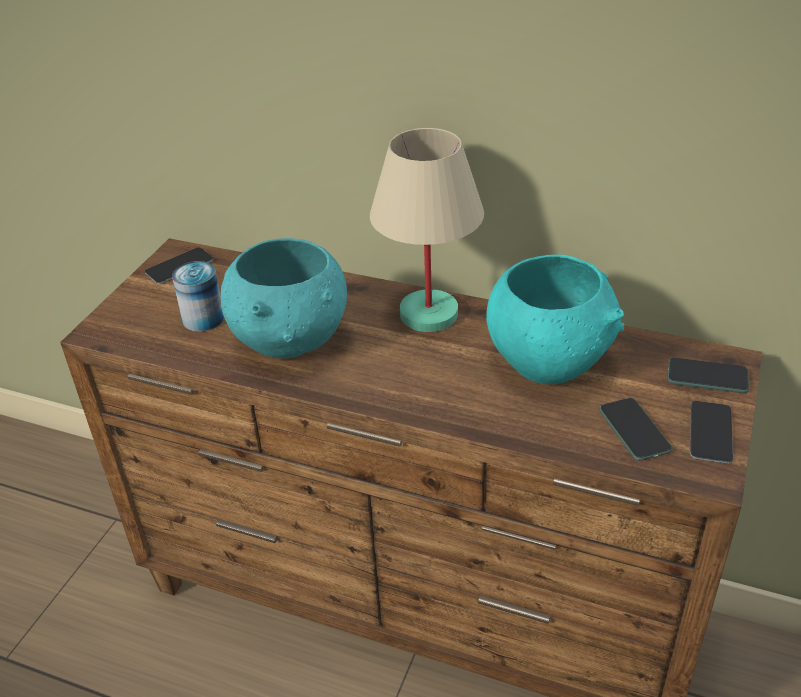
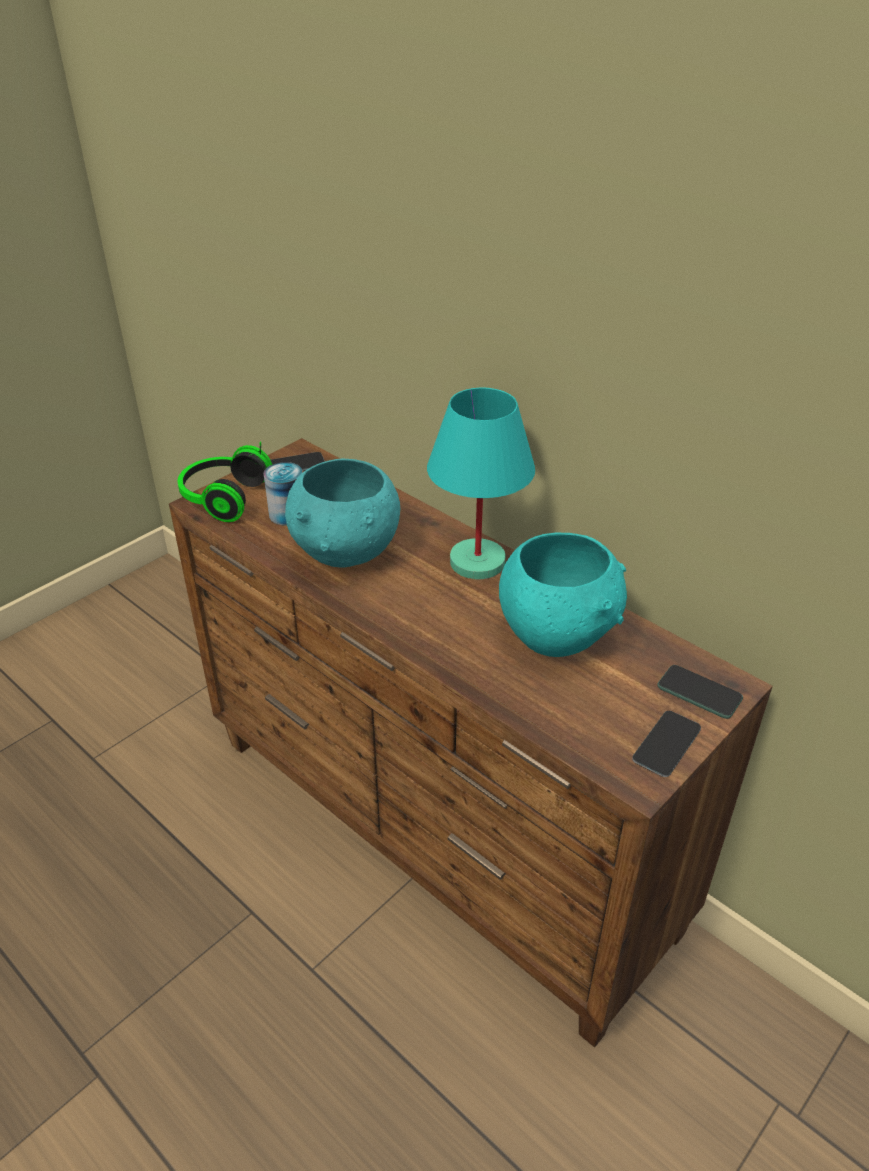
camera: 20 degrees right, 0 degrees up
(119, 320) = (222, 498): none -> headphones
(430, 314) = (478, 563): beige table lamp -> turquoise table lamp
(634, 430) = (595, 719): phone -> none

